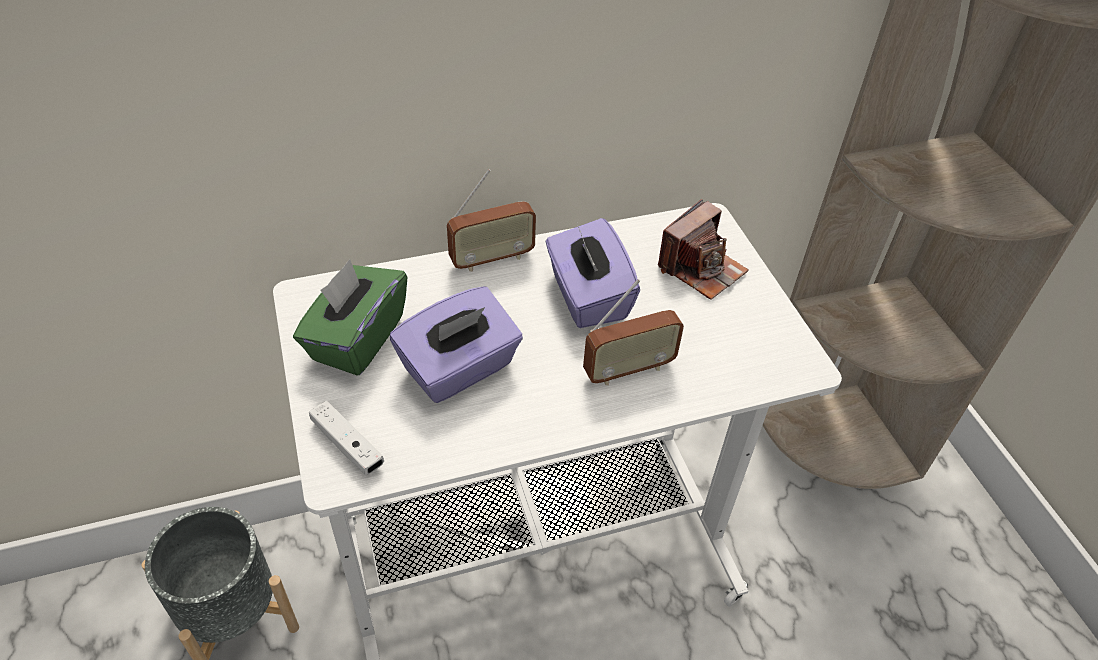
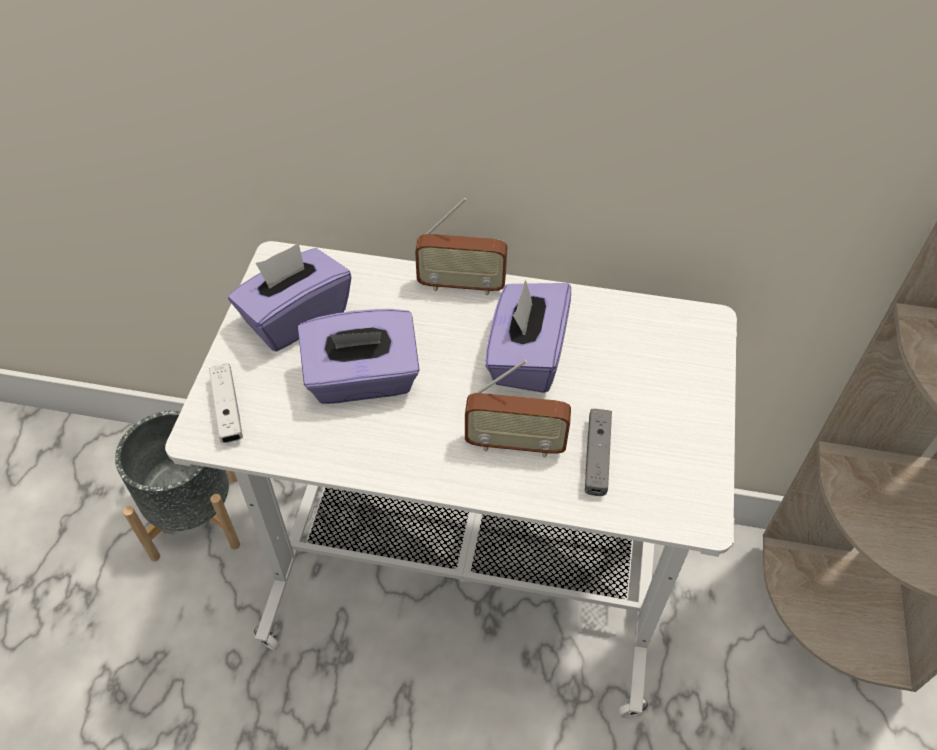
camera: 30 degrees right, 5 degrees up
(356, 339) = (295, 317): green tissue box -> purple tissue box
(699, 353) = (597, 457): none -> grey game controller
(701, 269) = (661, 371): camera -> none

